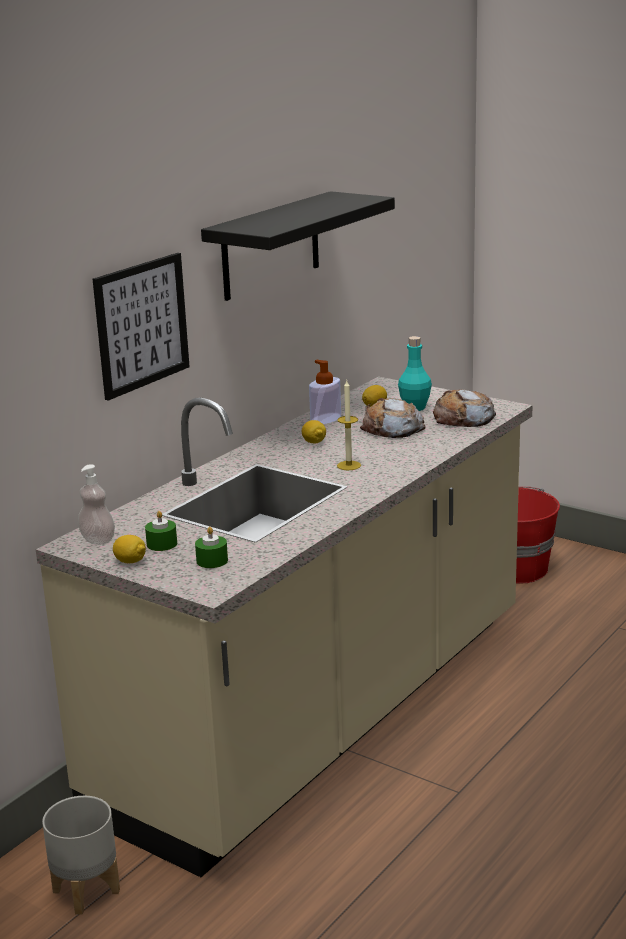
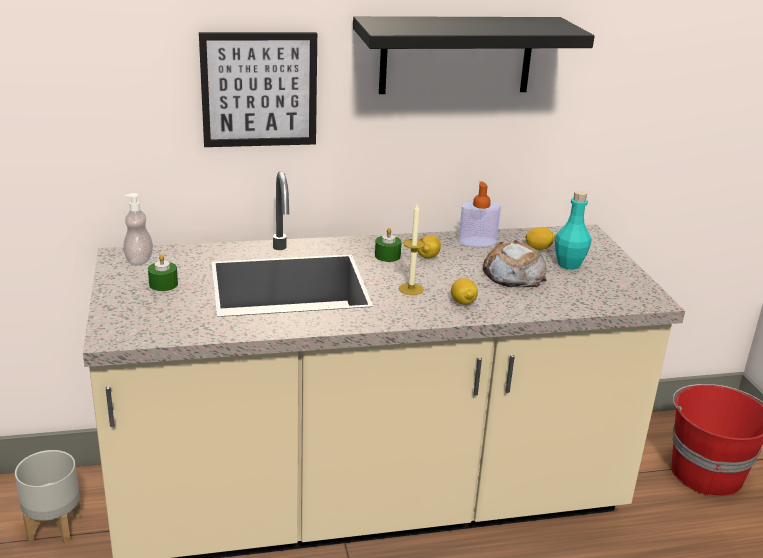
camera: 40 degrees right, 5 degrees up
(130, 561) = (120, 286): lemon -> lemon (463, 302)
(212, 561) = (161, 315): green candle -> green candle (387, 256)
(464, 418) = (592, 293): bread -> none

